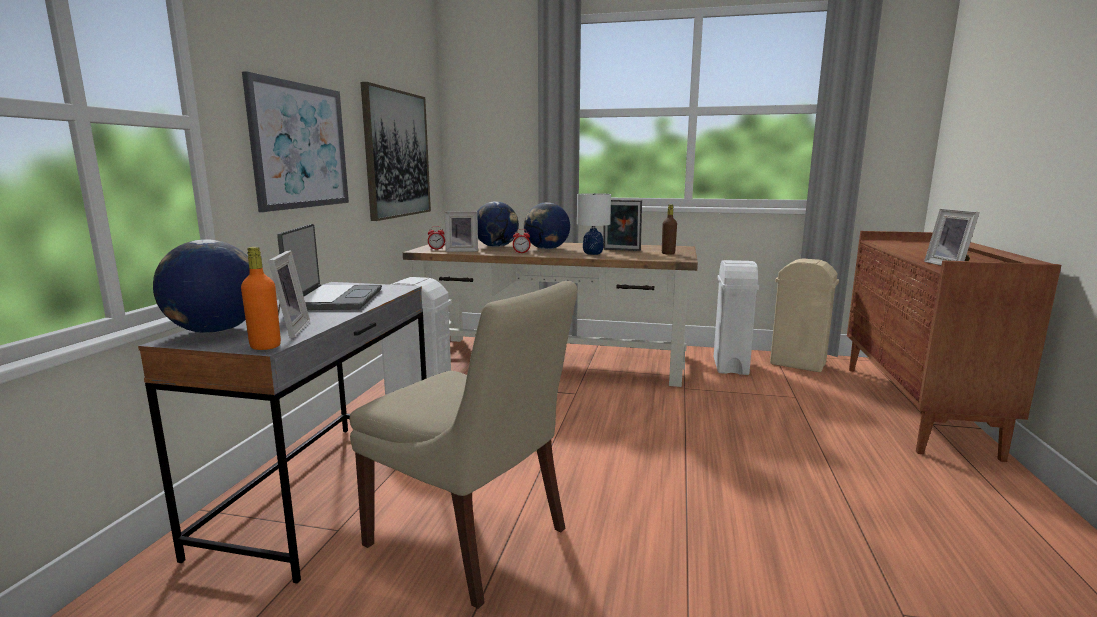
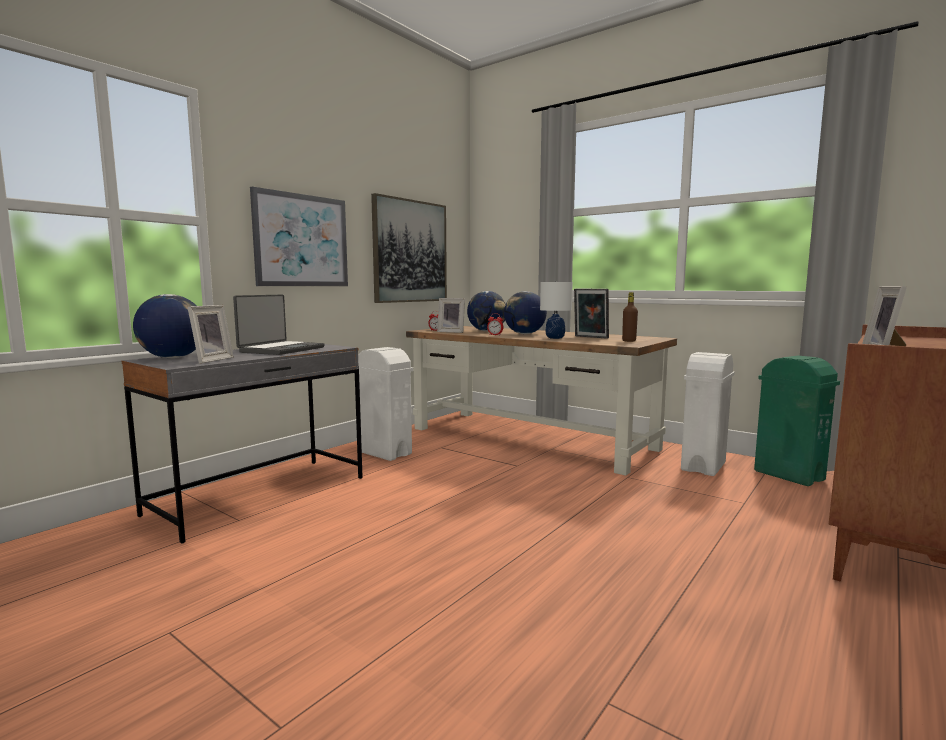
camera: 25 degrees right, 5 degrees down
(265, 346) = (176, 365): orange bottle -> none
(471, 540) = (311, 546): beige chair -> none
(797, 364) = (788, 475): beige trash can -> green trash can

